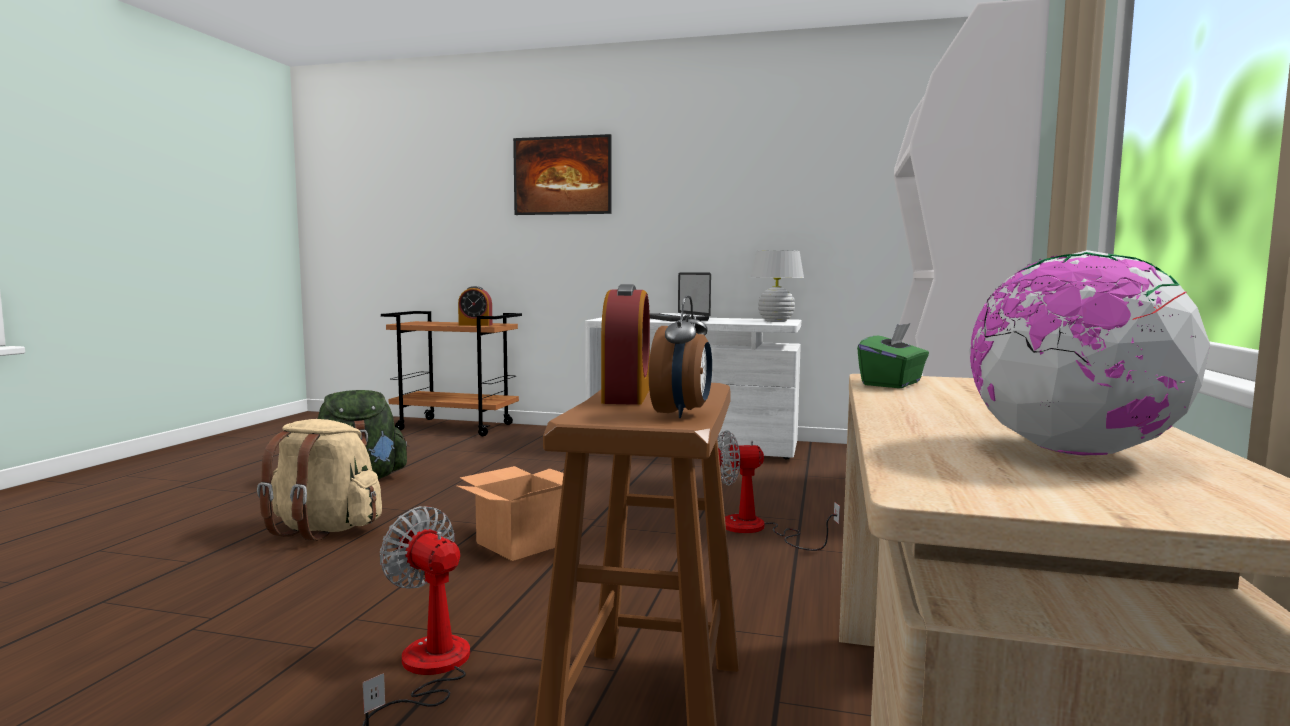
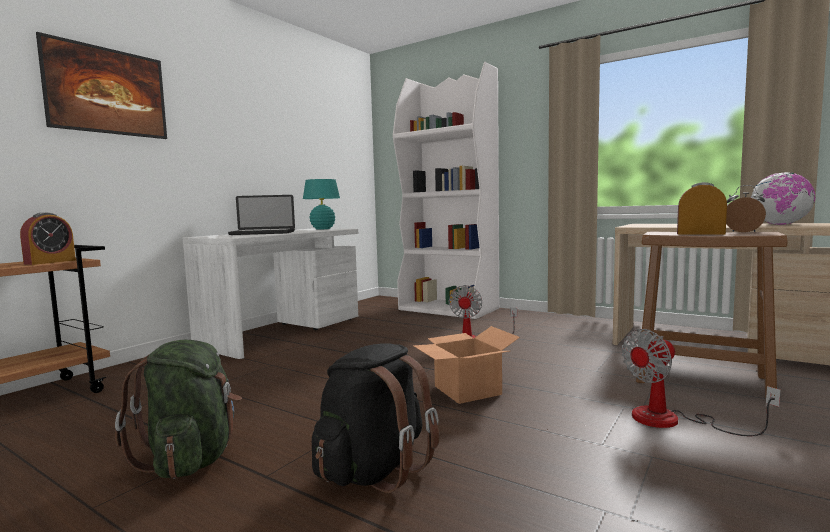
camera: 70 degrees left, 0 degrees up
(323, 529) = (375, 470): beige backpack -> black backpack
(776, 321) = (323, 229): white table lamp -> turquoise table lamp
(892, 384) = (650, 226): green tissue box -> none

